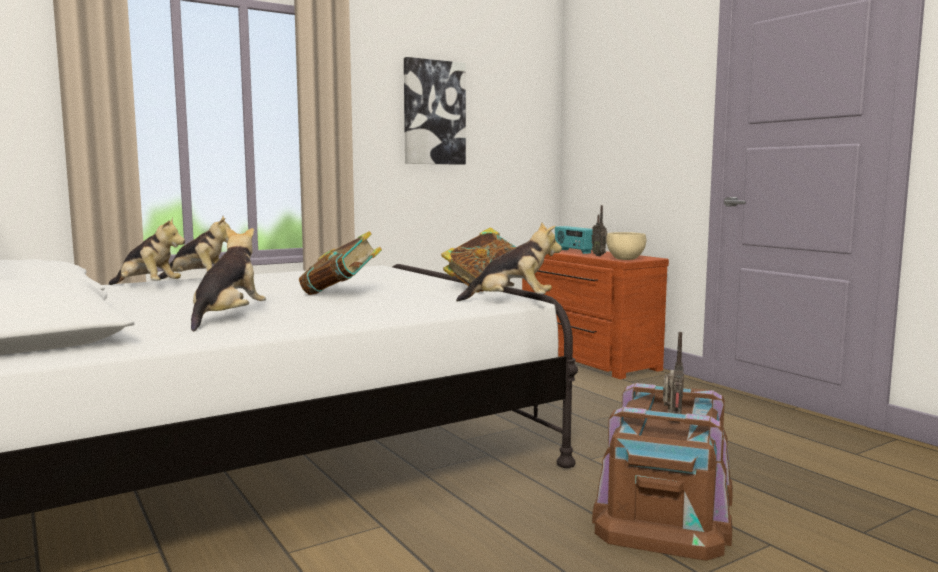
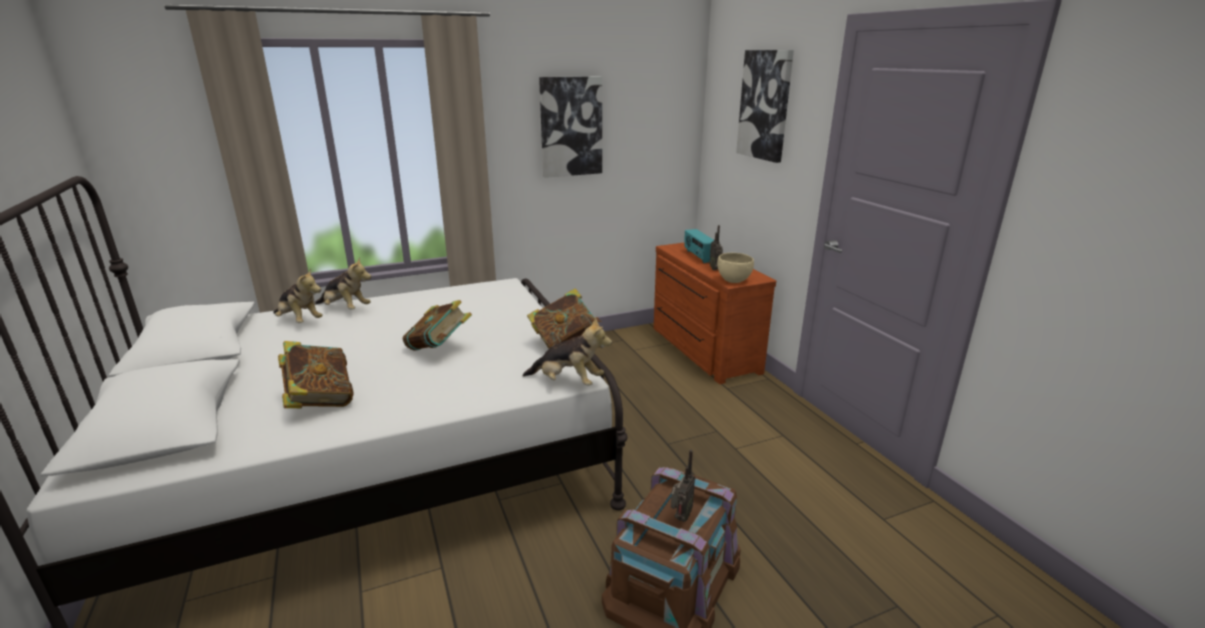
camera: 10 degrees right, 15 degrees up
(228, 318) = (320, 400): plush toy -> book
(636, 86) = (765, 105): none -> picture

